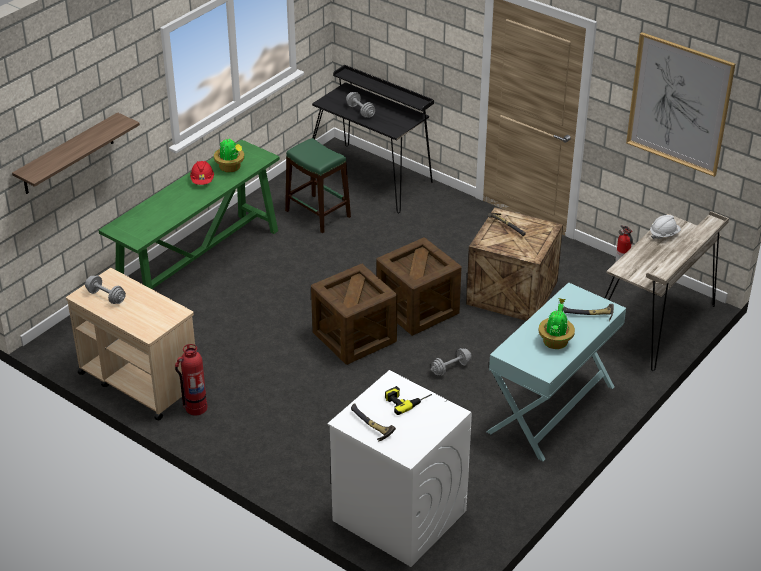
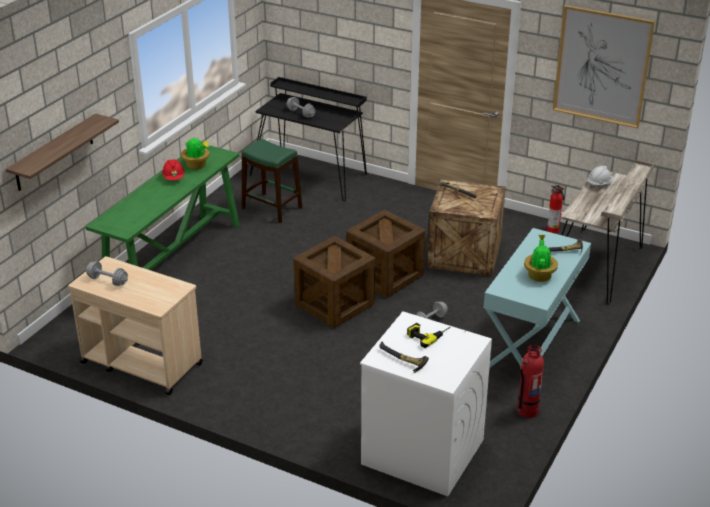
camera: 10 degrees left, 5 degrees down
(195, 408) = (202, 380): fire extinguisher -> fire extinguisher (527, 410)

